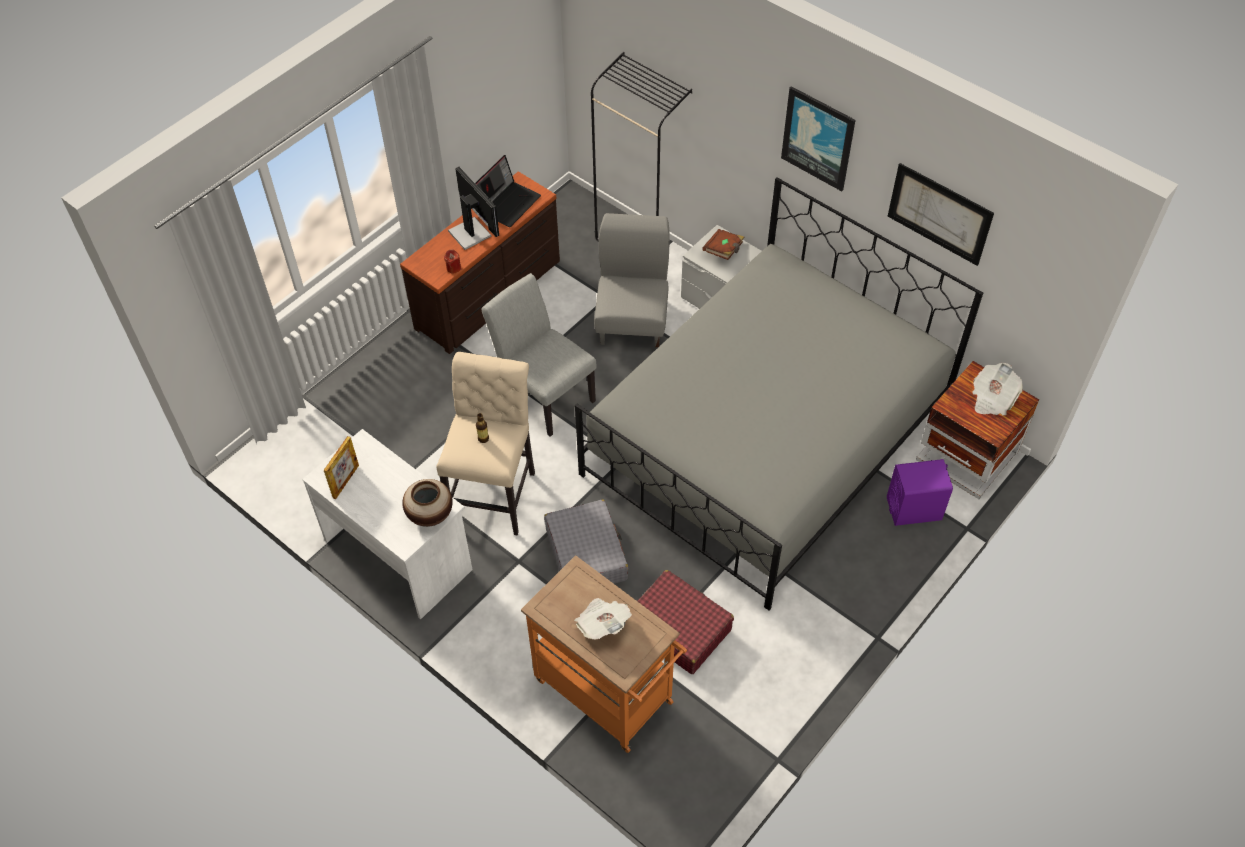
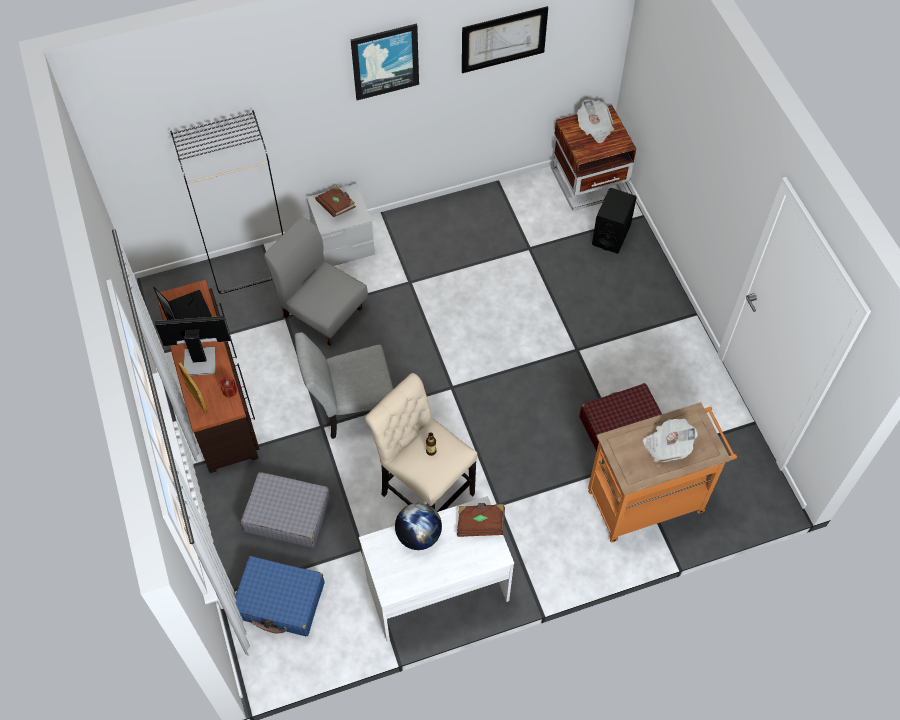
camera: 60 degrees left, 5 degrees up
(321, 441) = (280, 601): none -> blue suitcase
(346, 481) = (406, 573): picture frame -> picture frame (196, 398)
(389, 472) = (418, 535): none -> globe
(430, 514) = (480, 523): vase -> brown book
(586, 554) = (521, 455): grey suitcase -> grey suitcase (287, 514)
(766, 440) = (497, 287): grey bed -> none
(914, 509) = (611, 235): purple speaker -> black speaker

